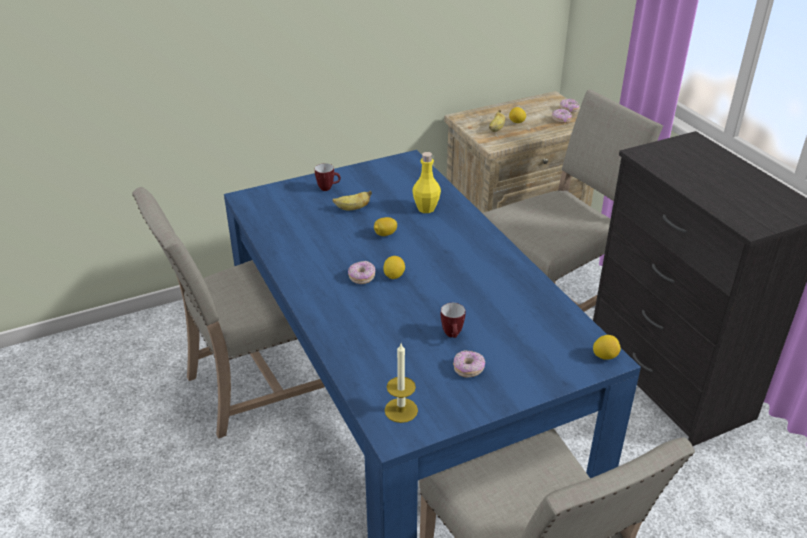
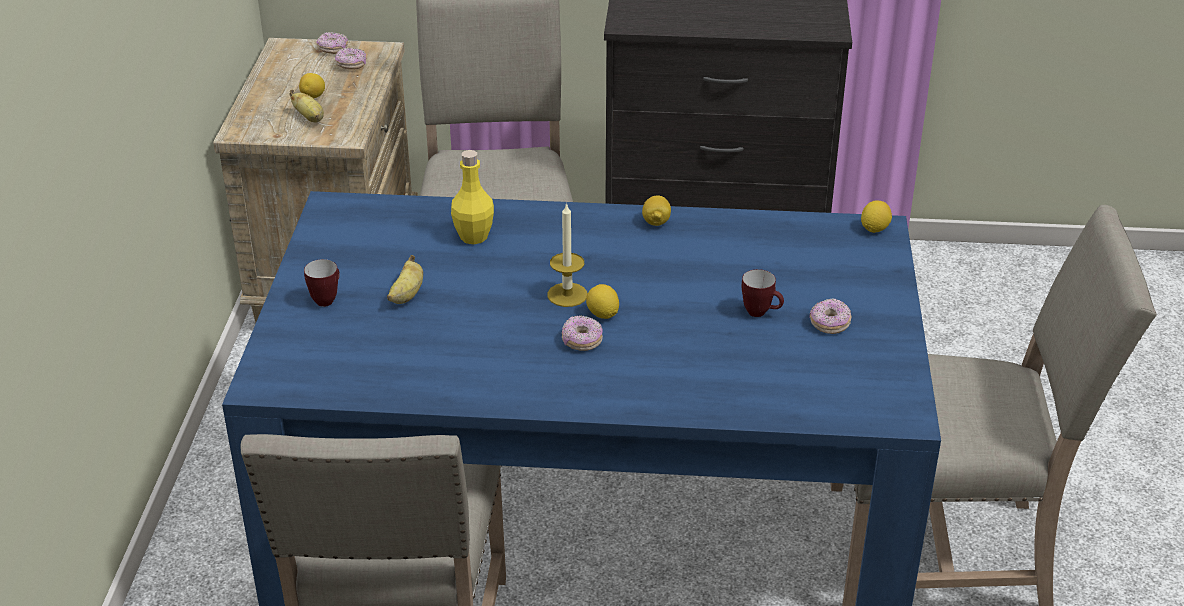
camera: 60 degrees left, 0 degrees up
(385, 234) = (500, 289): lemon -> lemon (656, 222)
(401, 410) = (865, 397): candle -> candle (567, 295)

